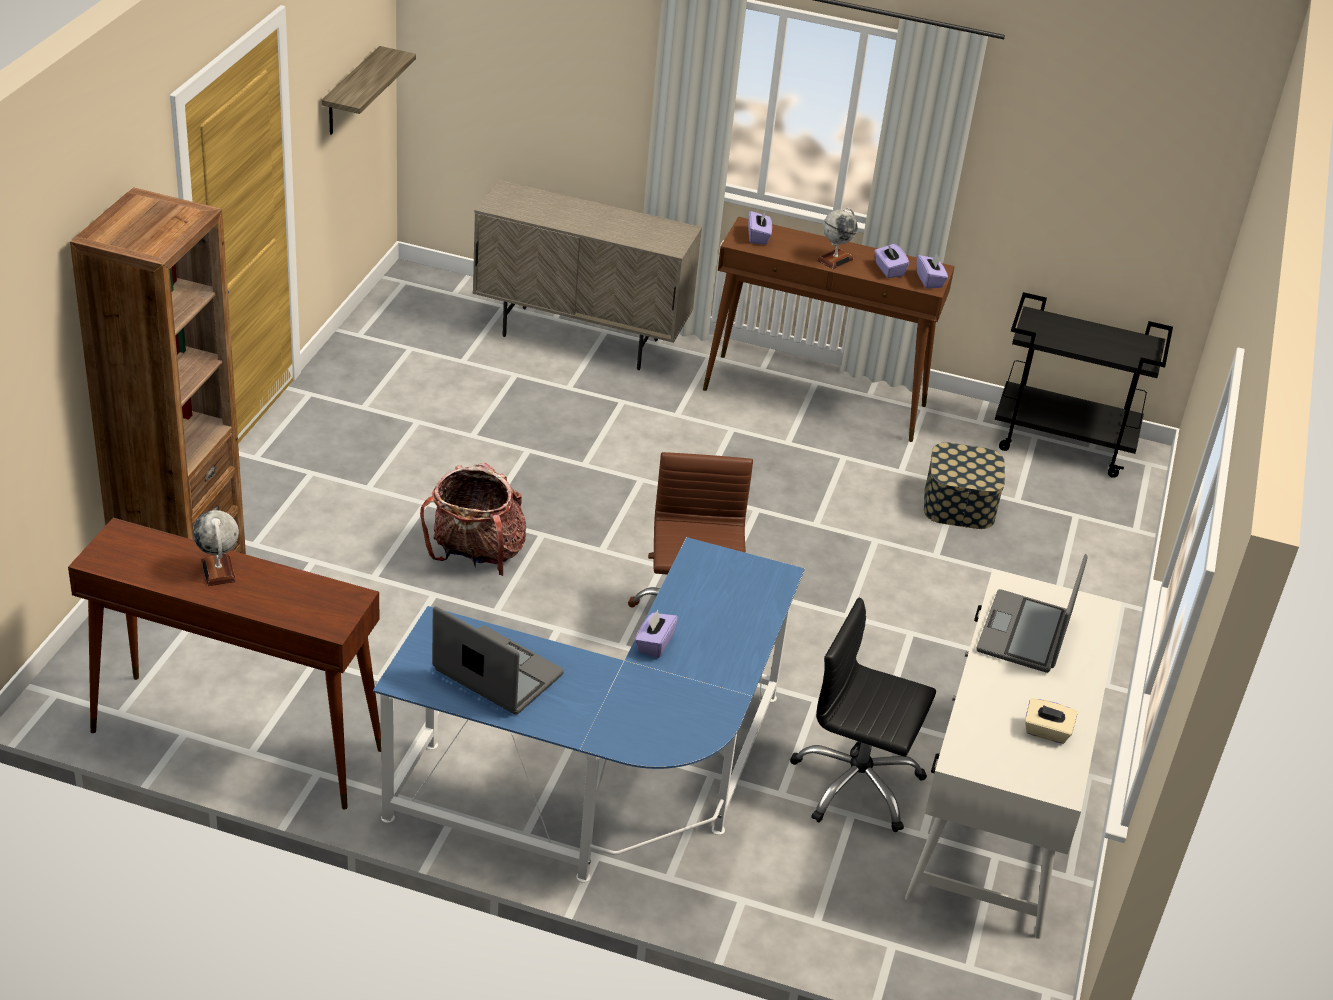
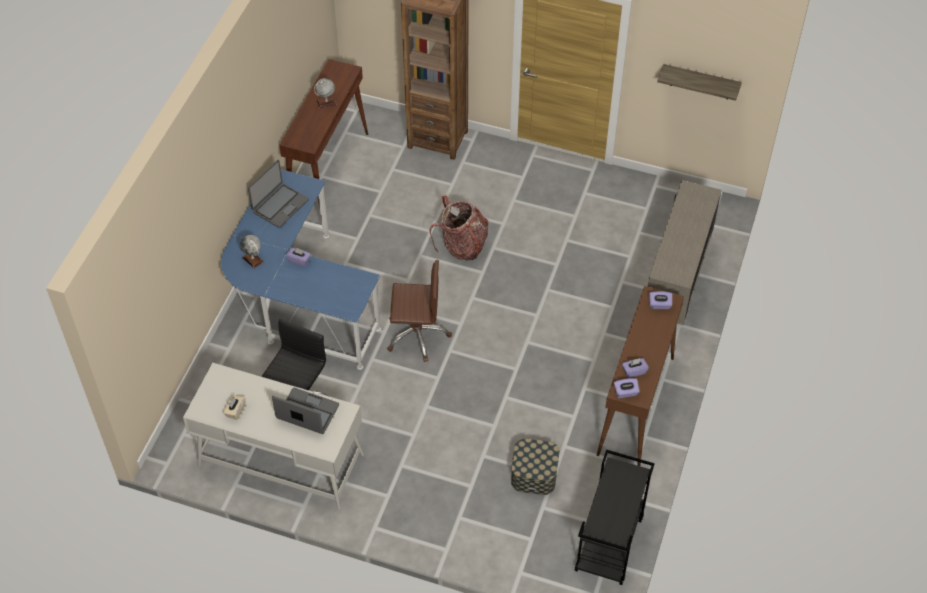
camera: 95 degrees right, 15 degrees up
(835, 259) = (641, 343): globe -> globe (253, 259)

